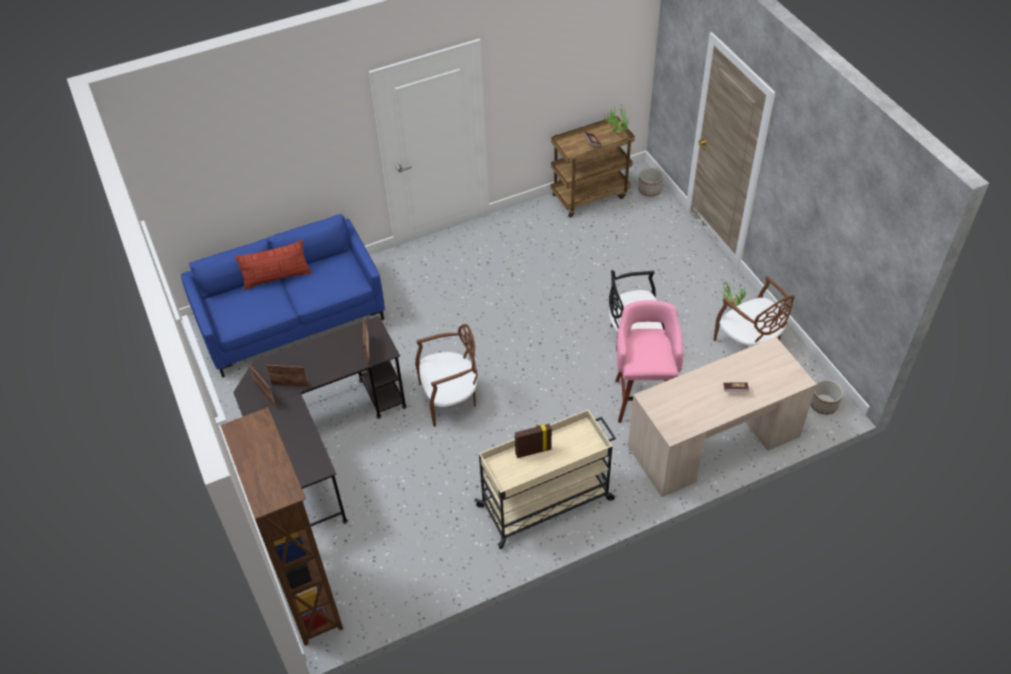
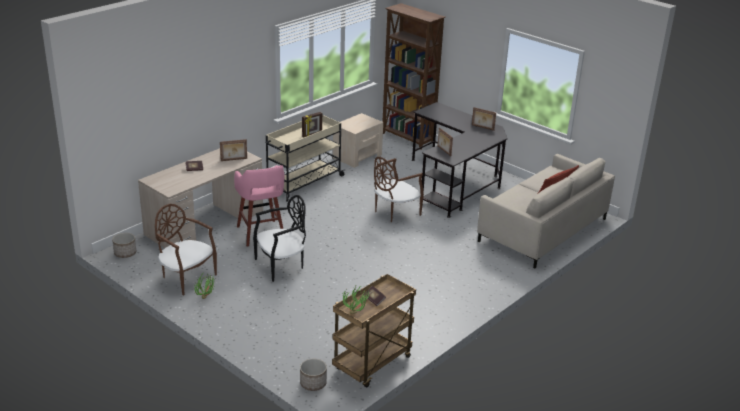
camera: 155 degrees right, 20 degrees down
(291, 385) = (473, 133): picture frame -> picture frame (234, 160)
(292, 319) = (542, 230): blue sofa -> beige sofa
(427, 559) = (357, 156): none -> beige nightstand

